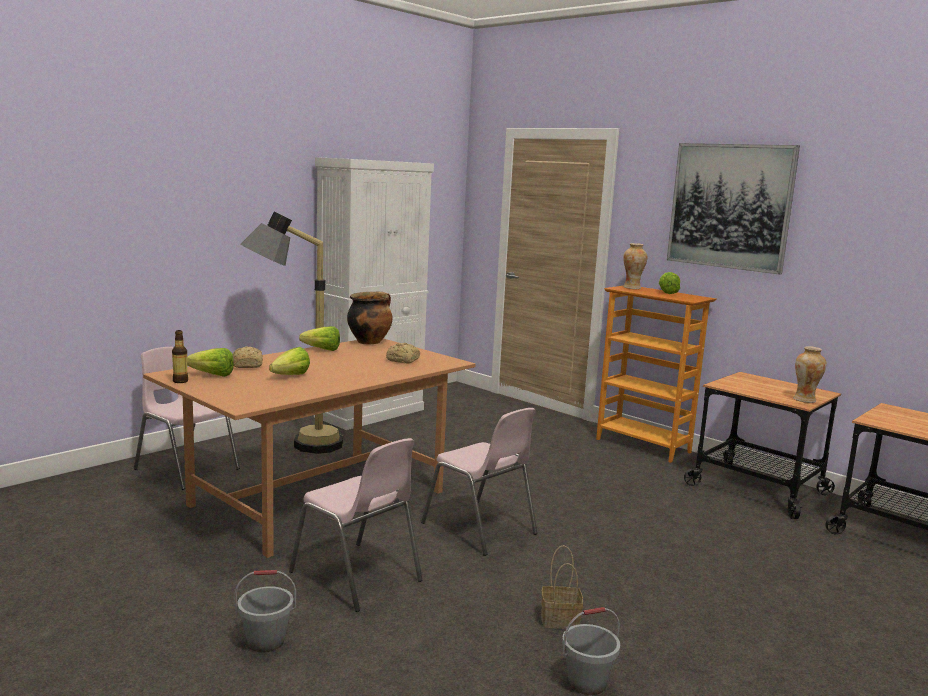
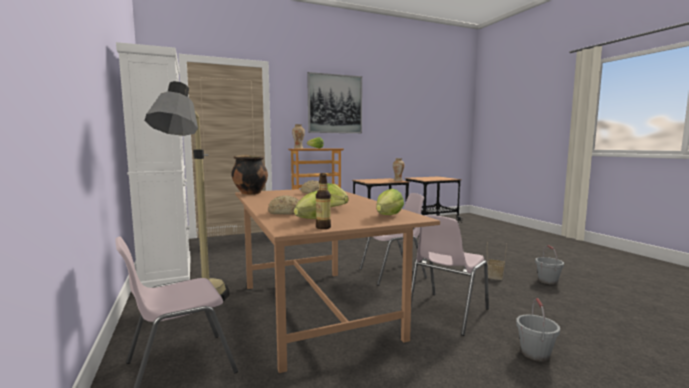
camera: 65 degrees left, 5 degrees down
(319, 350) = (257, 200): lettuce -> lettuce (385, 217)
(357, 577) = (446, 313): pink chair -> pink chair turned 150 degrees clockwise

